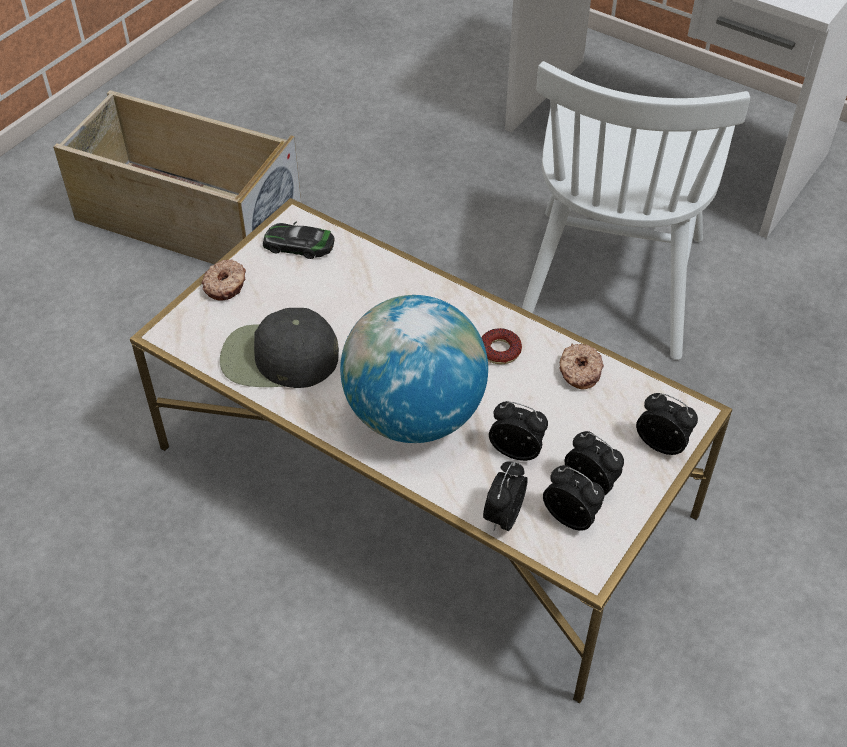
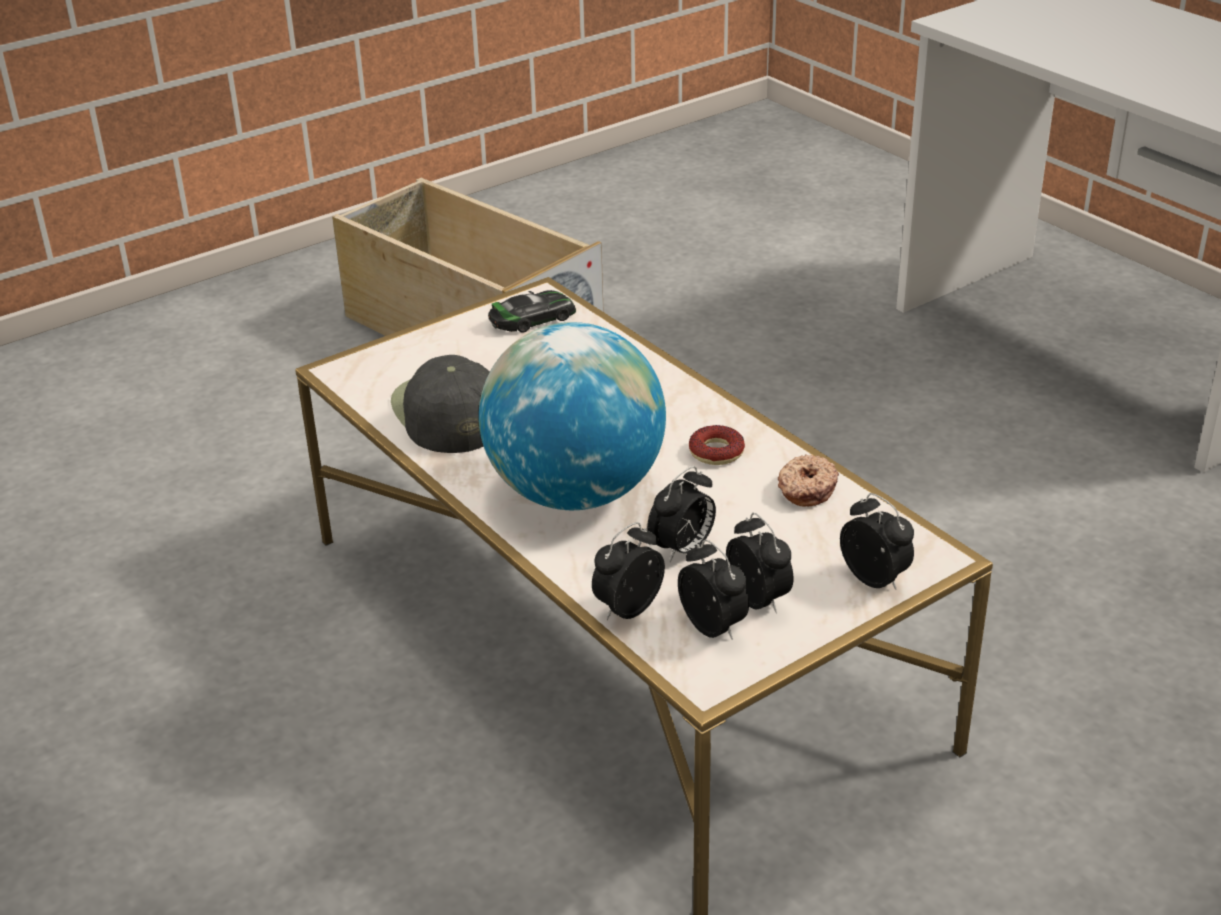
camera: 20 degrees right, 15 degrees down
(226, 285) = (428, 340): donut -> none
(278, 358) = (447, 413): black cap -> black cap turned 45 degrees clockwise
(299, 245) = (532, 319): toy car -> toy car turned 120 degrees clockwise
(517, 450) = (682, 549): alarm clock -> alarm clock turned 90 degrees clockwise
(610, 281) = (962, 480): white chair -> none

